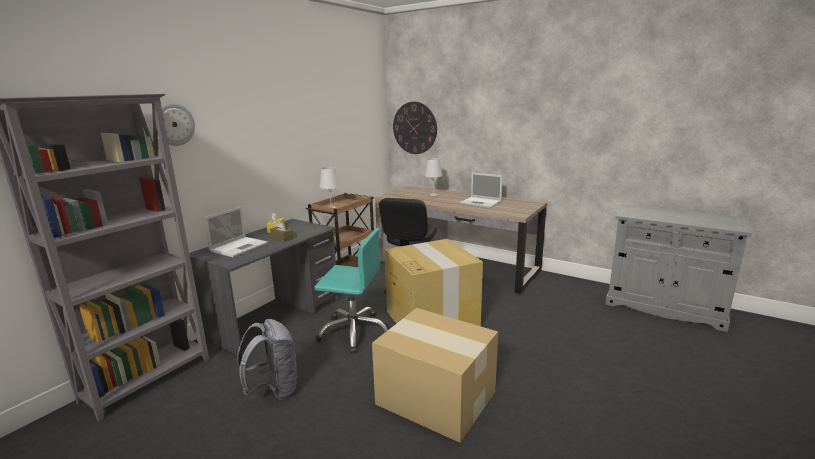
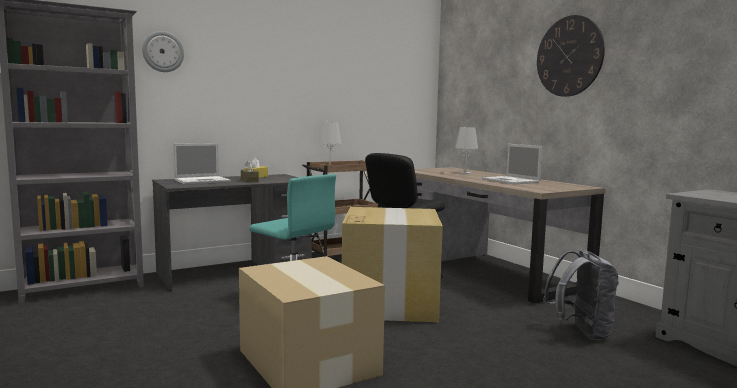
camera: 25 degrees right, 10 degrees down
(274, 390) = (165, 318): grey backpack -> grey backpack (580, 332)
(414, 128) = (462, 95): wall clock -> wall clock (569, 56)

